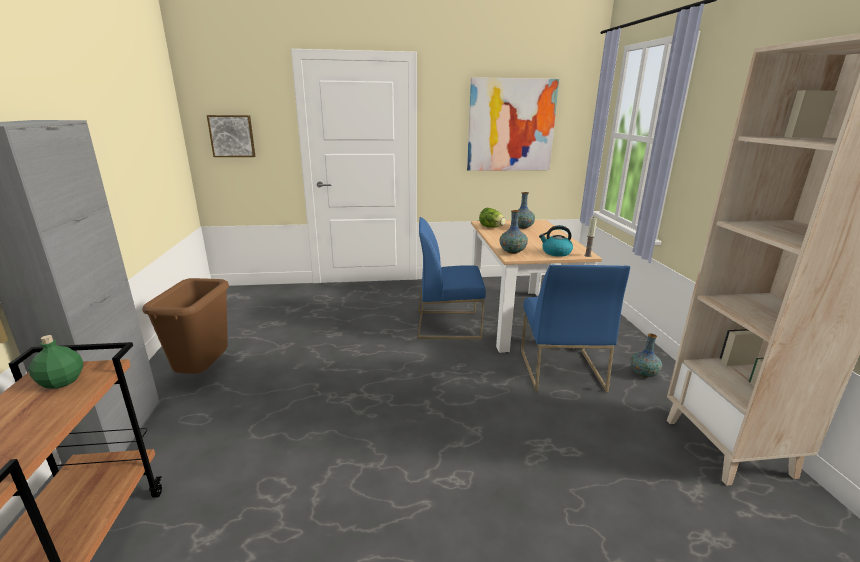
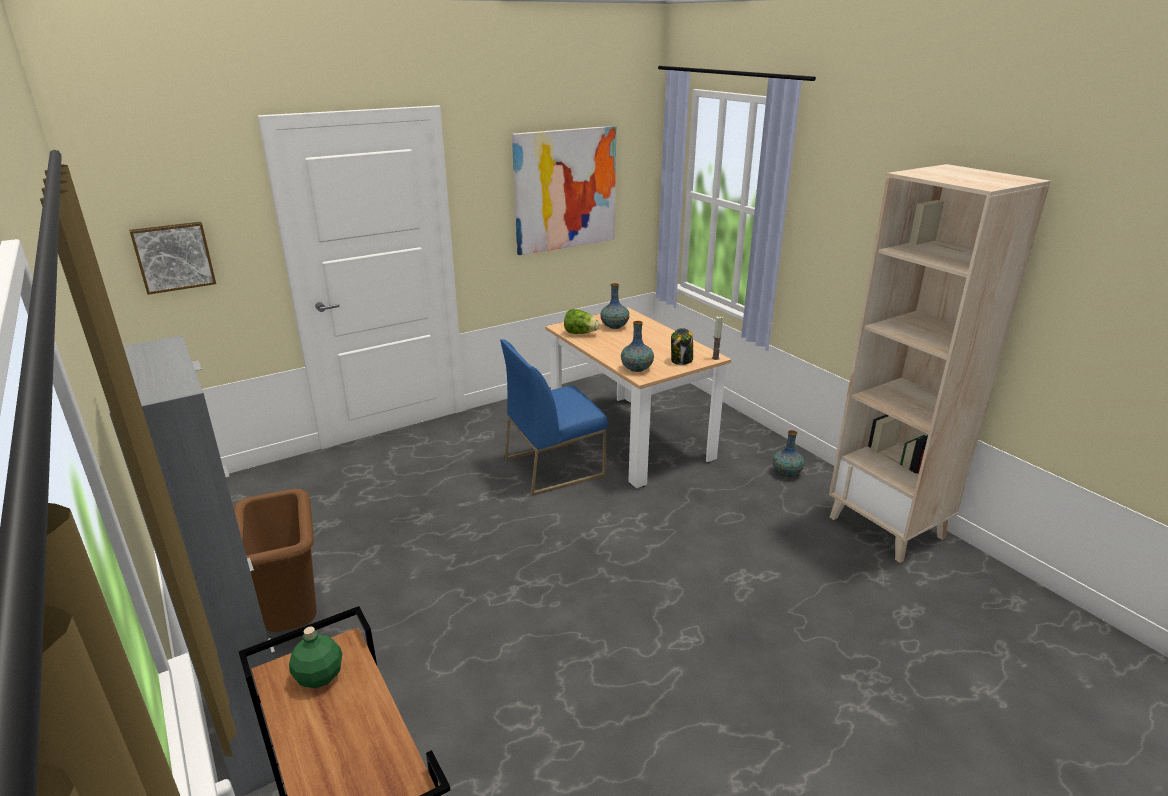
camera: 25 degrees left, 5 degrees up
(556, 252) = (681, 360): kettle -> jar
(560, 369) = (708, 490): blue chair -> none

